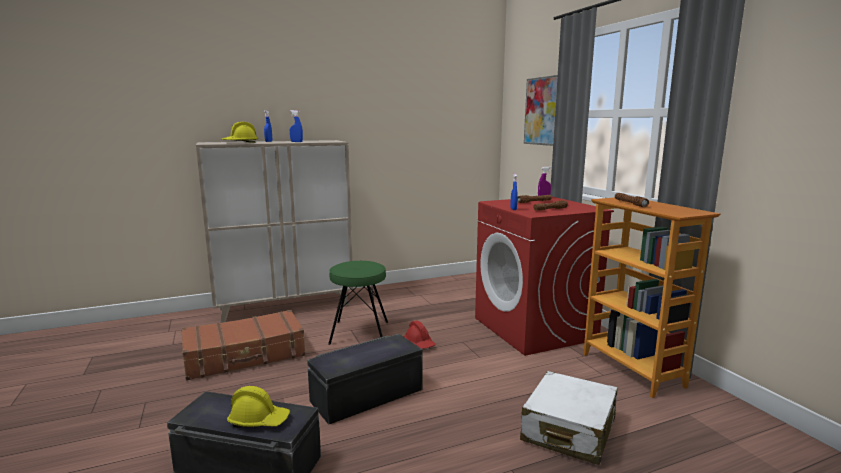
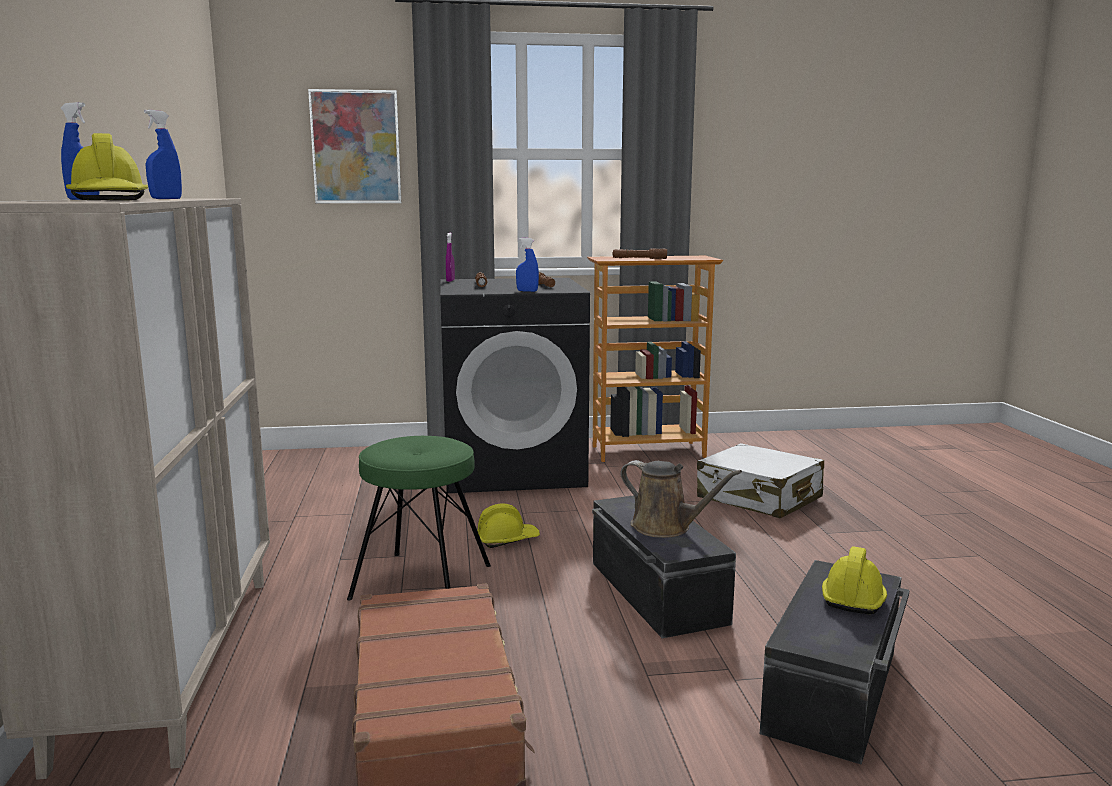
camera: 75 degrees left, 0 degrees up
(360, 356) = (666, 527): none -> brown watering can
(419, 343) = (507, 540): red hard hat -> yellow hard hat
(535, 328) = (513, 469): red washing machine -> black washing machine

